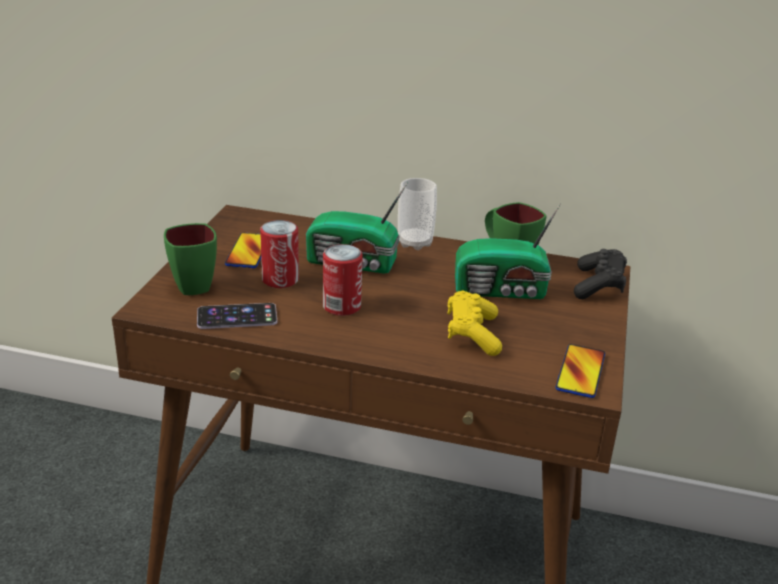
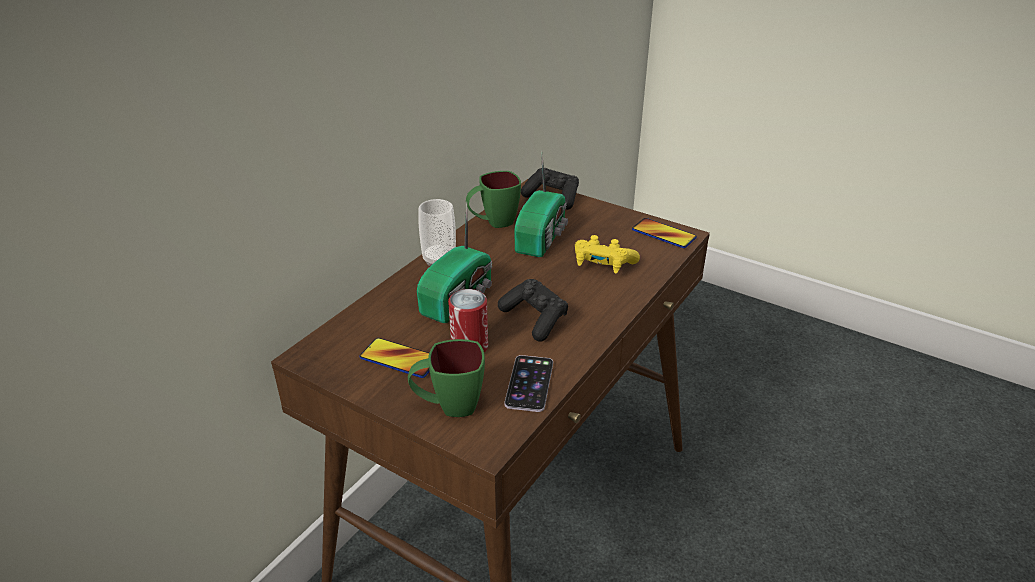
camera: 70 degrees left, 5 degrees up
(341, 306) = (534, 319): can -> black game controller

